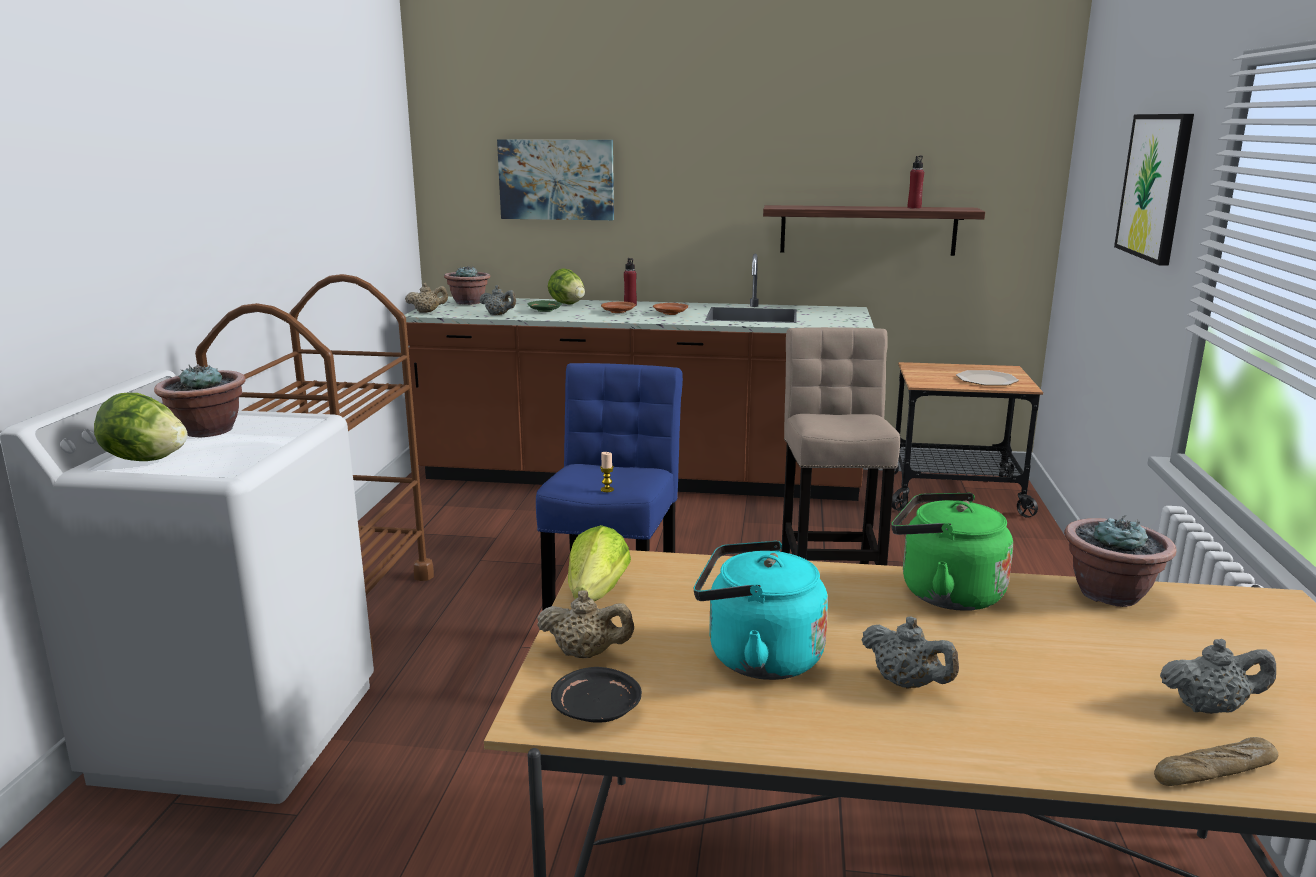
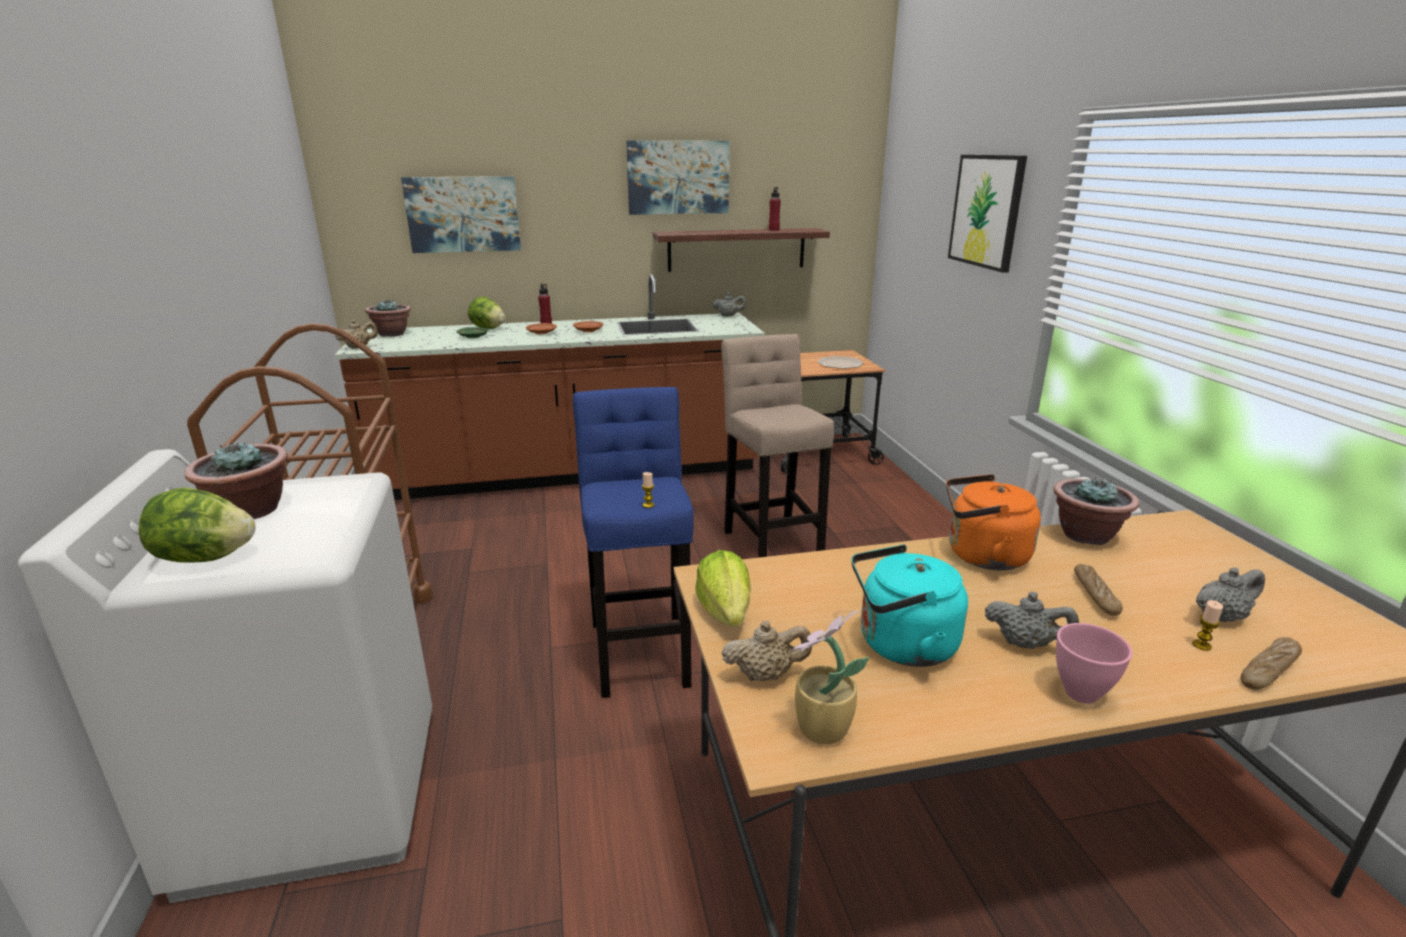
camera: 20 degrees left, 5 degrees up
(499, 315) = (433, 344): grey teapot -> grey teapot (728, 316)
(596, 710) = (820, 730): black plate -> potted plant
(799, 143) = (678, 177): none -> picture
(924, 740) = (1079, 693): none -> pink bowl
(944, 593) = (982, 556): green kettle -> orange kettle
(1052, 655) = (1095, 595): none -> bread
(1145, 730) = (1201, 645): none -> candle

